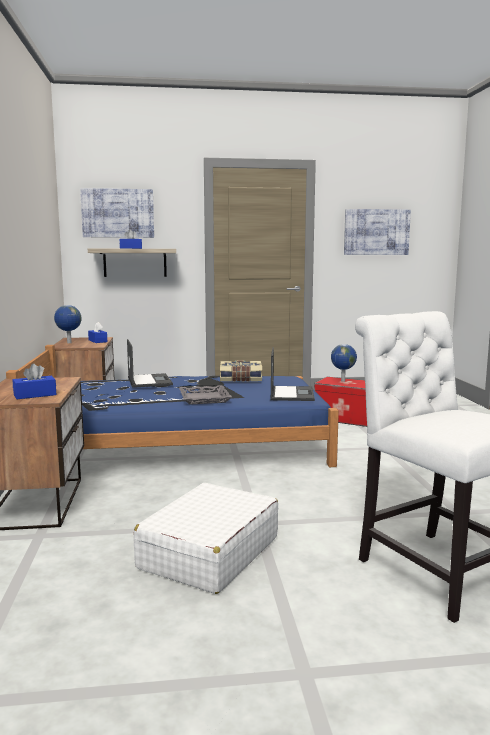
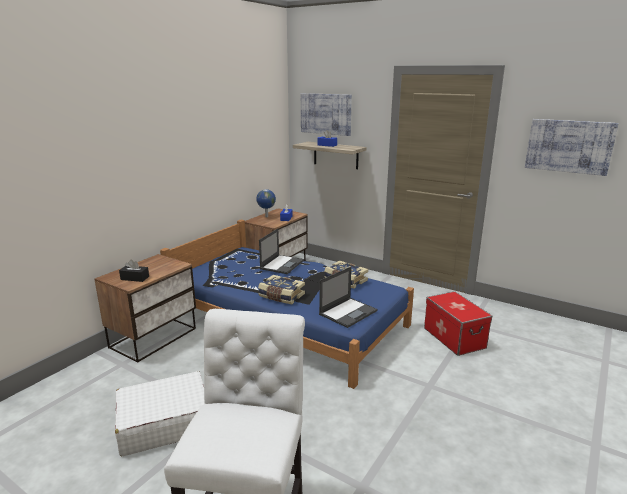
camera: 40 degrees right, 10 degrees up
(35, 395) = (135, 278): blue tissue box -> black tissue box
(204, 398) = (281, 296): grey tray -> book
(342, 381) = (455, 302): globe -> none

